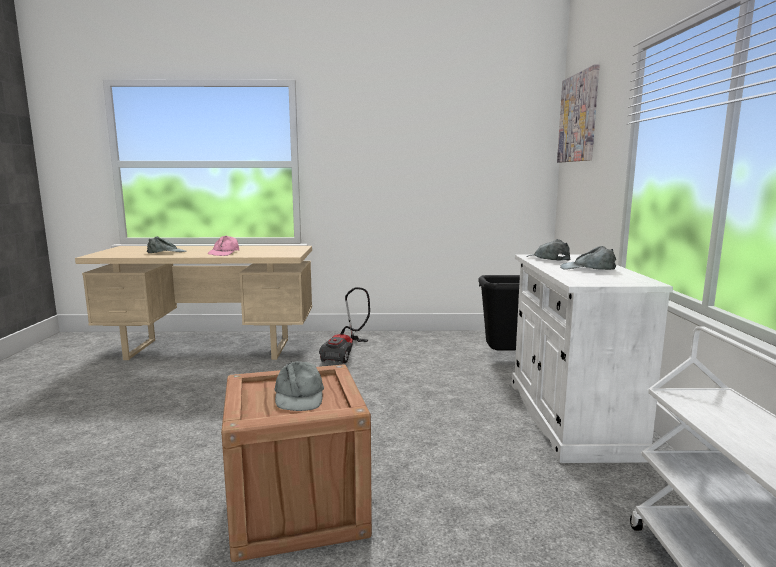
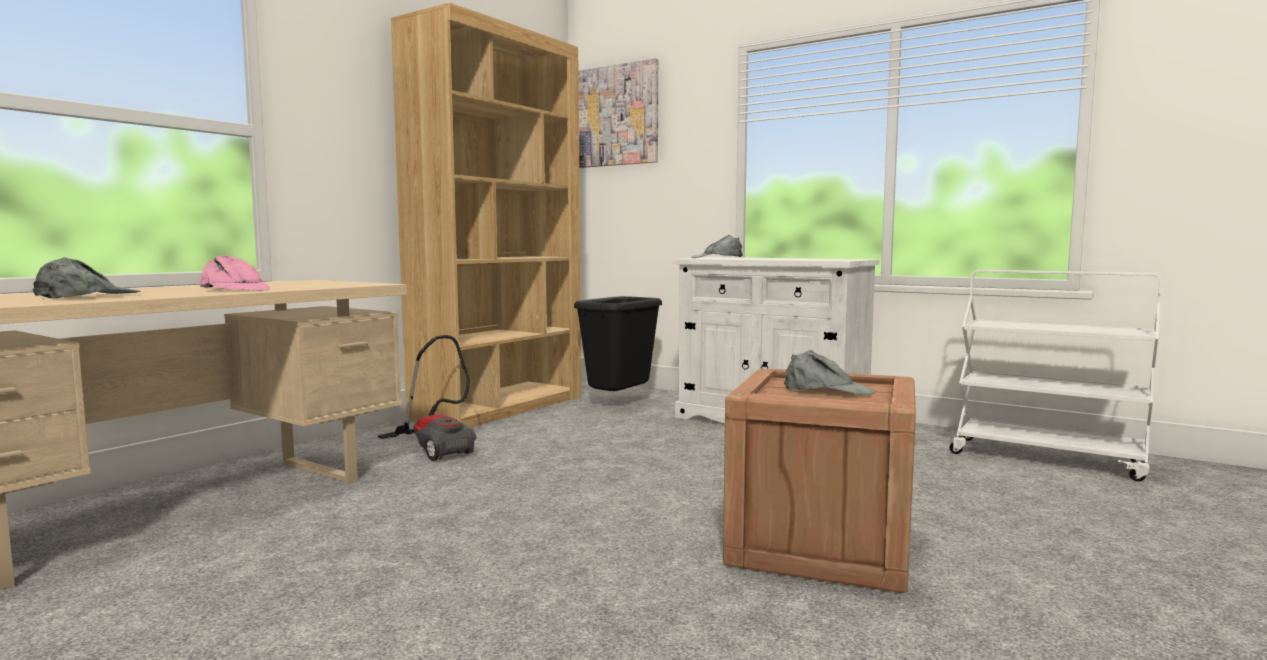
camera: 55 degrees left, 5 degrees down
(440, 339) = (500, 407): none -> brown bookcase
(588, 268) = (783, 258): grey cap -> none

